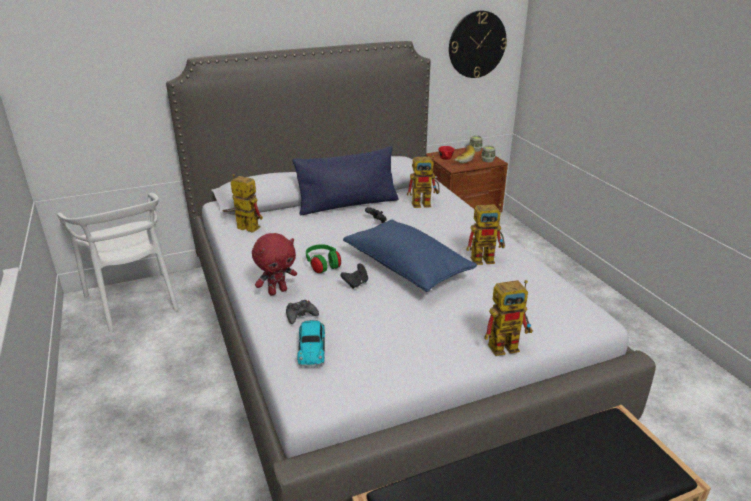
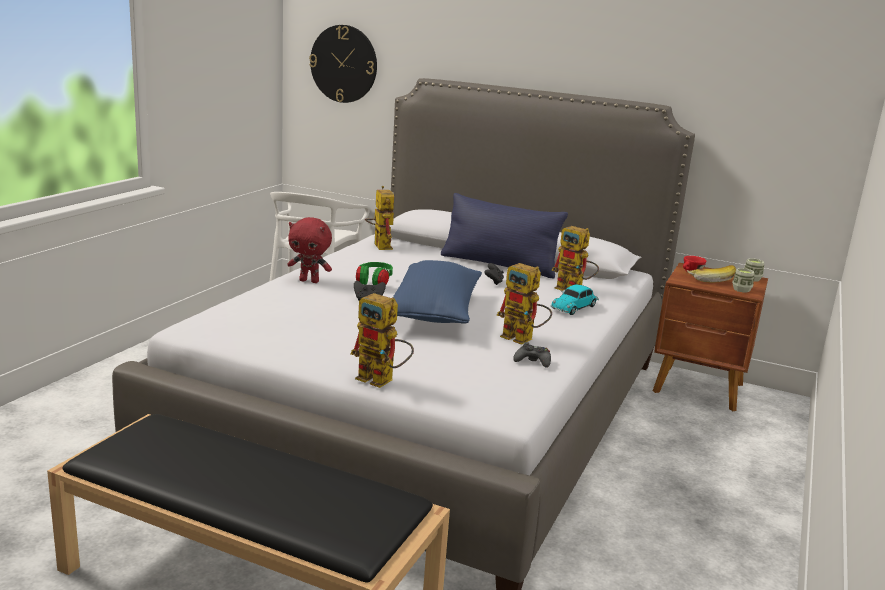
camera: 45 degrees right, 10 degrees down
(301, 315) = (288, 295): black game controller -> black game controller (533, 361)
(311, 347) = (250, 309): toy car -> toy car (575, 307)
(477, 44) = (785, 133): wall clock -> wall clock (344, 64)

